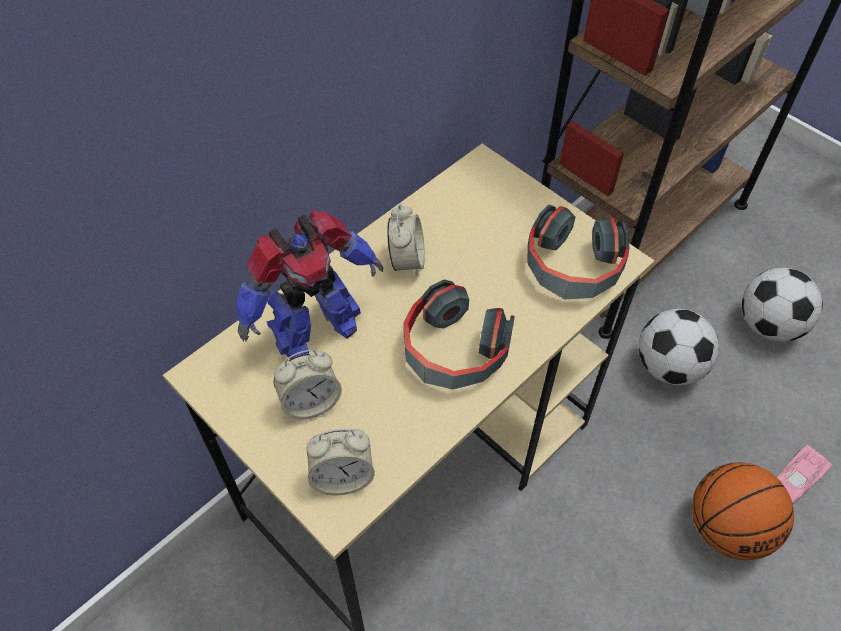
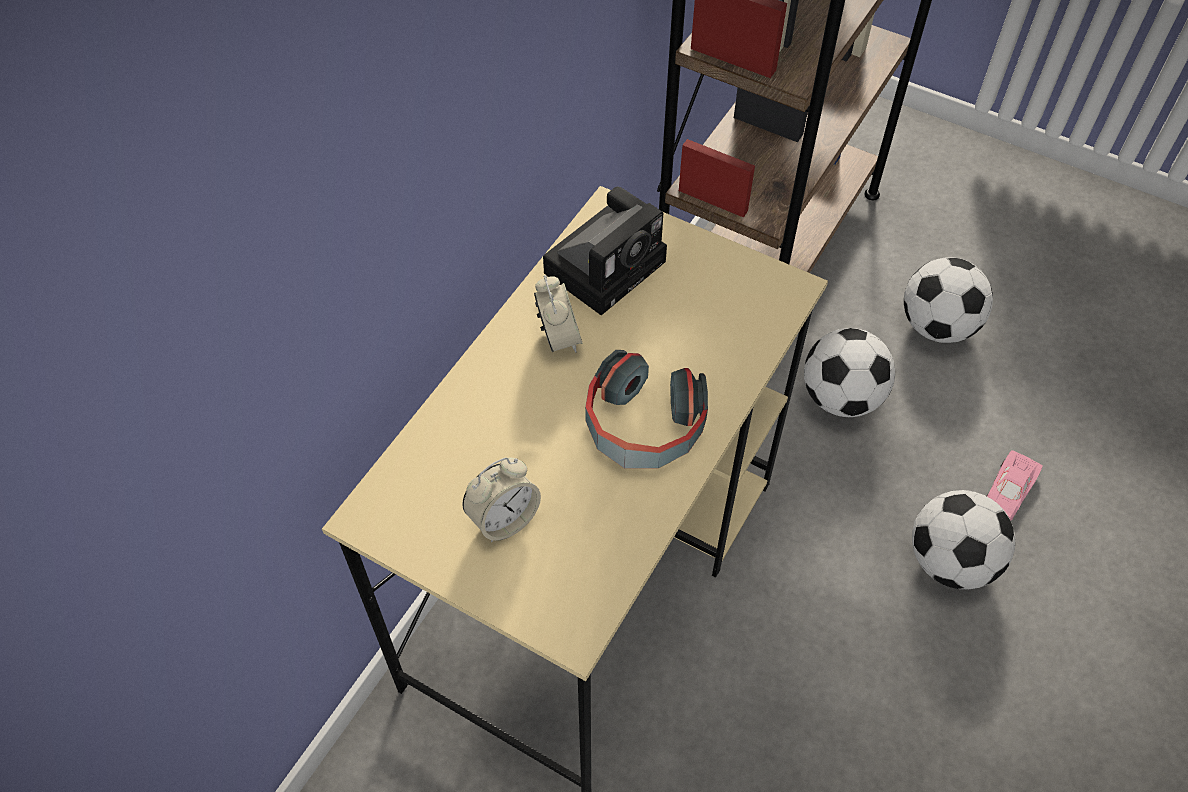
camera: 15 degrees left, 0 degrees up
(314, 330) = (480, 439): toy robot -> none
(342, 477) = (567, 591): alarm clock -> none
(467, 208) = (607, 264): none -> camera
(572, 267) = (743, 306): headphones -> none
(727, 527) = (950, 561): basketball -> football

